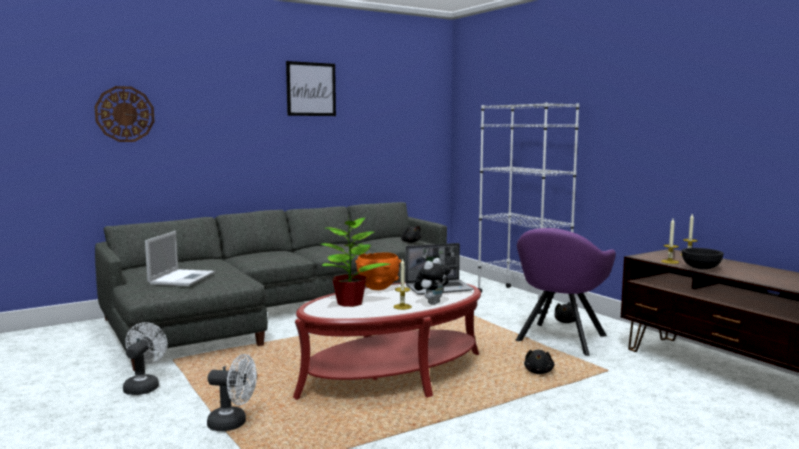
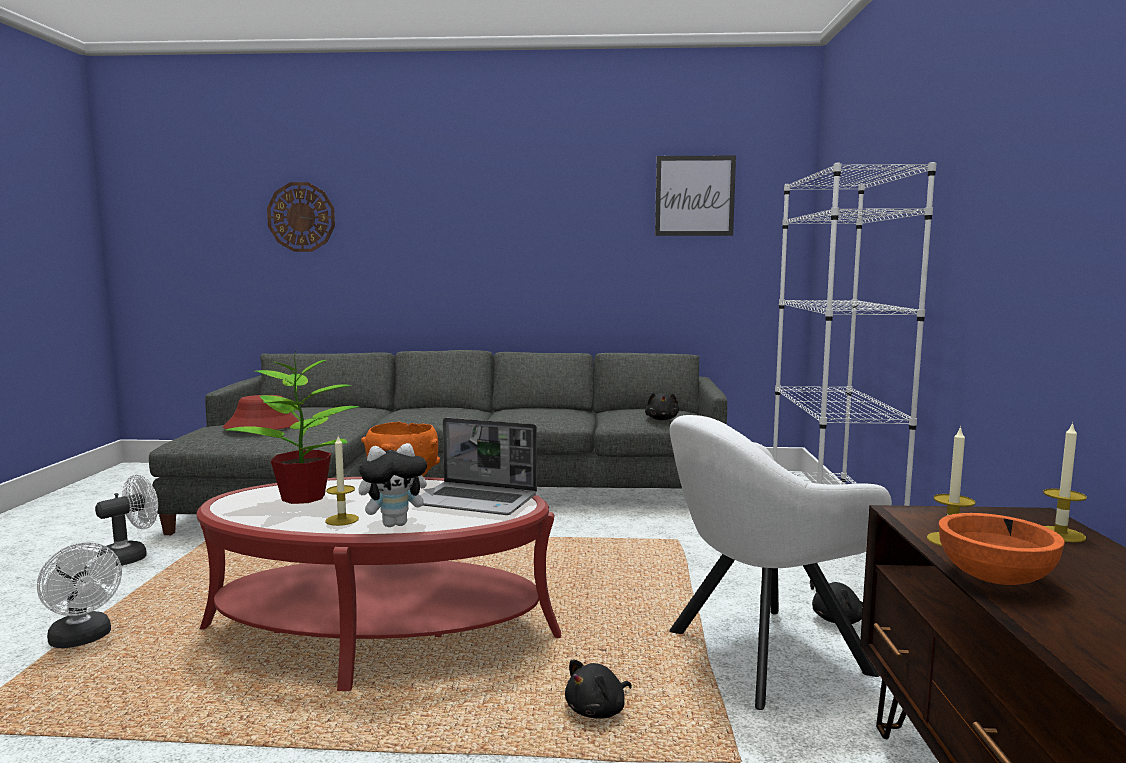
camera: 35 degrees right, 0 degrees up
(182, 278) = (262, 426): laptop -> red hat
(311, 89) = (553, 177): picture -> picture (694, 196)
(559, 340) = (757, 654): purple armchair -> white armchair
(701, 268) = (995, 578): black bowl -> orange bowl

